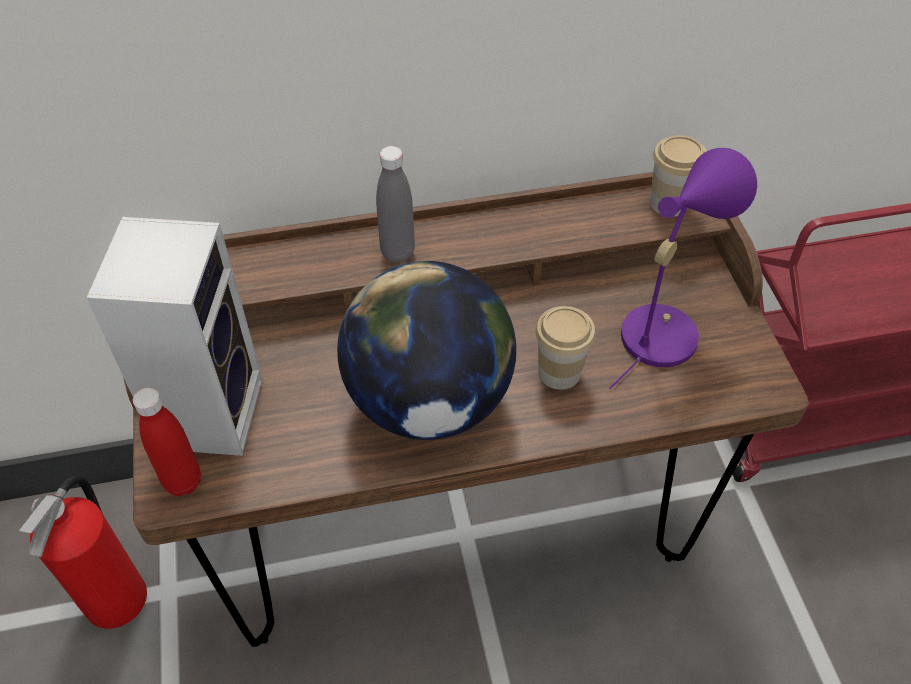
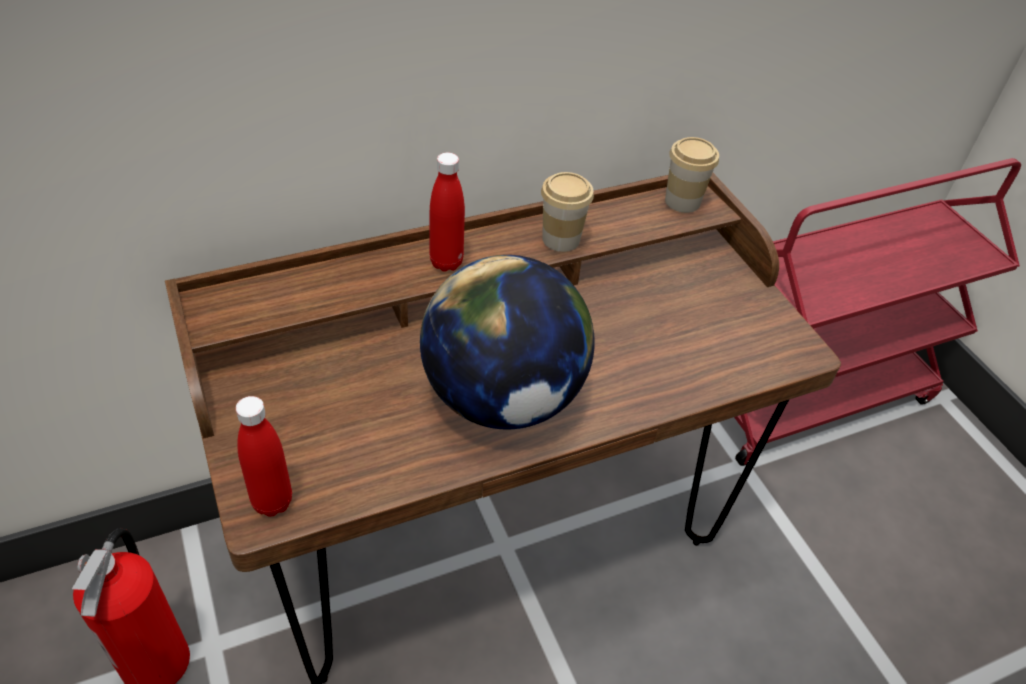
camera: 15 degrees left, 5 degrees down
(210, 409) = (284, 429): speaker -> none
(397, 253) = (446, 262): grey bottle -> red bottle
(559, 372) = (617, 359): cup -> cup (561, 239)
(663, 328) = (699, 312): purple table lamp -> none

